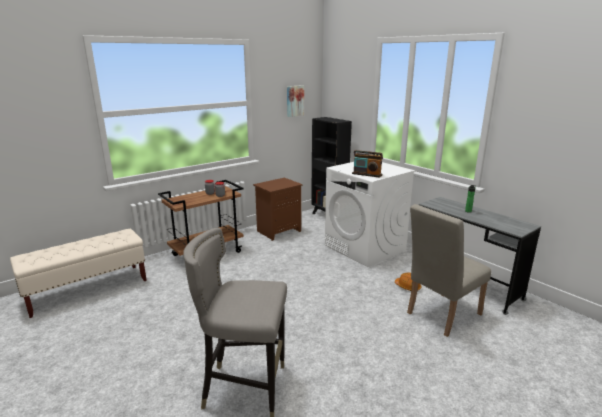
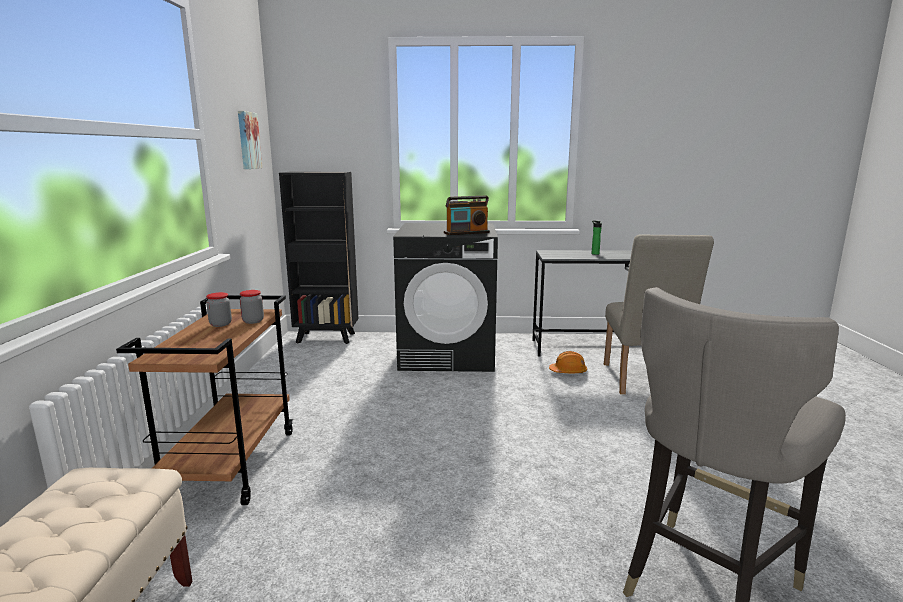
camera: 50 degrees left, 5 degrees down
(279, 231) = (293, 380): brown nightstand -> none
(365, 248) = (448, 354): white washing machine -> black washing machine

